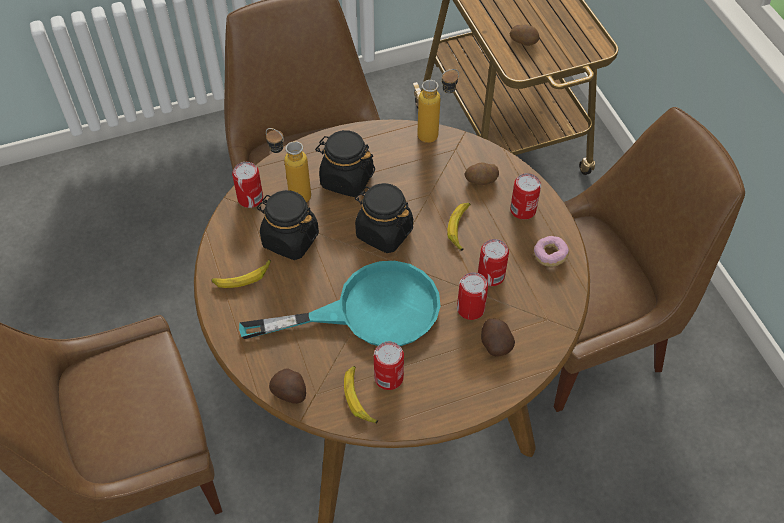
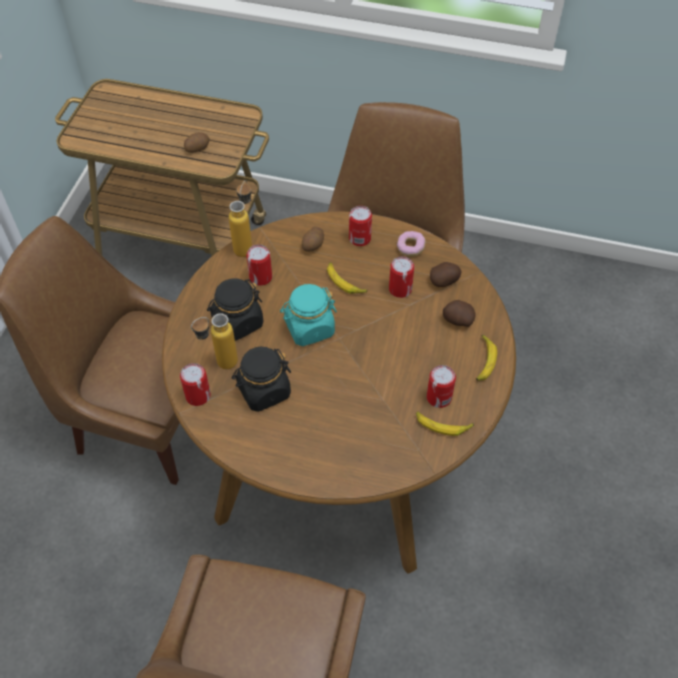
camera: 55 degrees left, 0 degrees up
(242, 277) = (273, 442): banana -> banana (484, 361)
(290, 393) = (406, 467): potato -> potato (444, 281)
(369, 311) = (372, 377): turquoise frying pan -> none
(384, 232) = (309, 328): black jar -> turquoise jar
(470, 309) = (418, 317): can -> can (260, 277)

